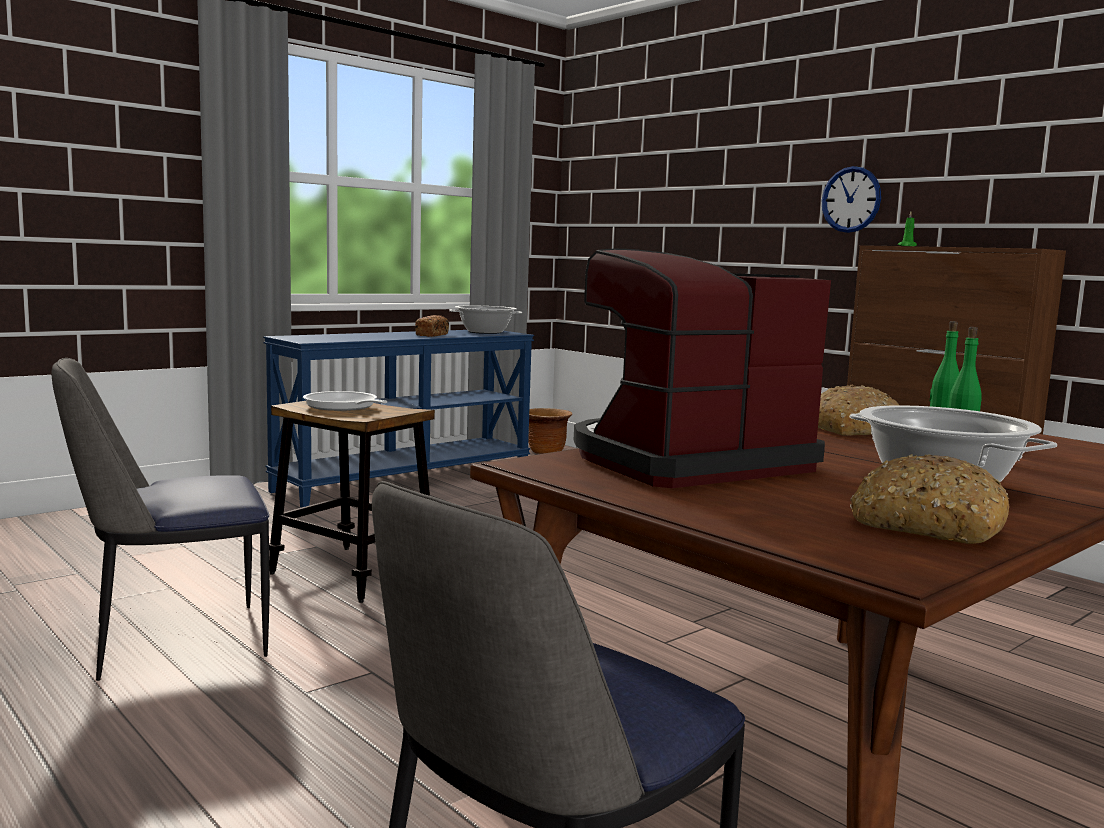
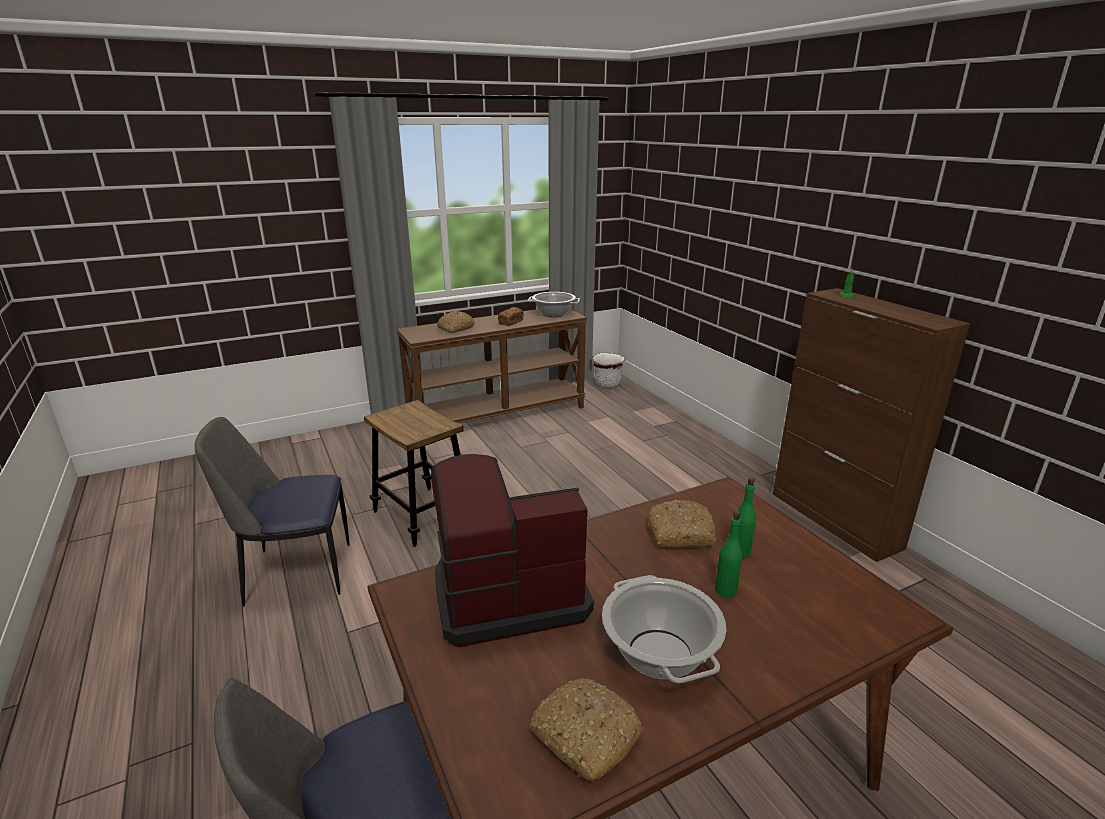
camera: 15 degrees right, 15 degrees up
(343, 407) = (407, 419): frying pan -> none
(356, 336) = (456, 328): none -> bread
(405, 480) = (498, 415): blue console table -> brown console table
(546, 452) = (607, 384): brown planter -> white planter
(851, 199) = (816, 242): wall clock -> none

